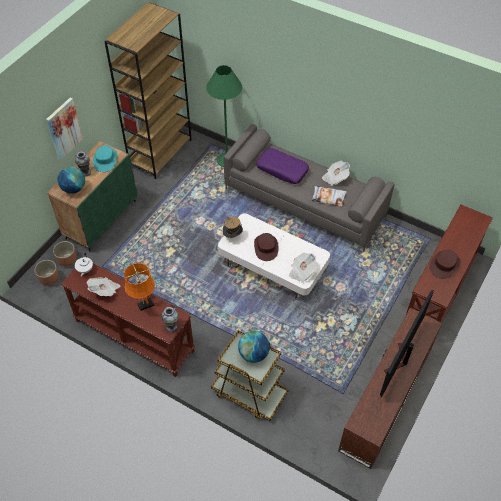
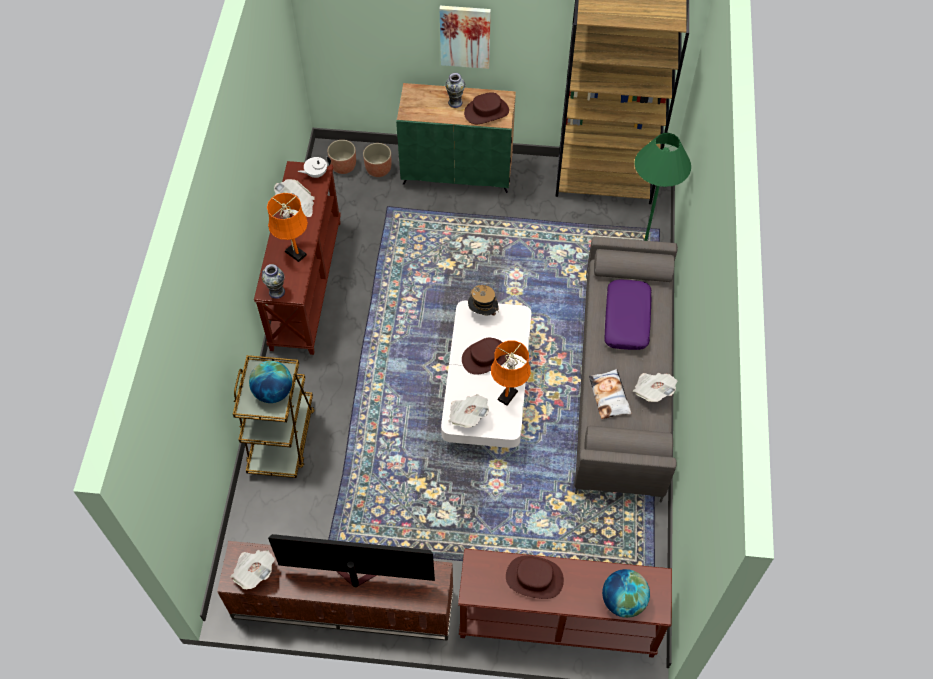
camera: 65 degrees right, 5 degrees up
(74, 189) = (423, 104): globe -> globe (623, 600)
(105, 160) = (486, 112): turquoise hat -> brown hat
(297, 246) = (509, 393): none -> orange table lamp
(373, 419) = (254, 571): none -> newspaper

